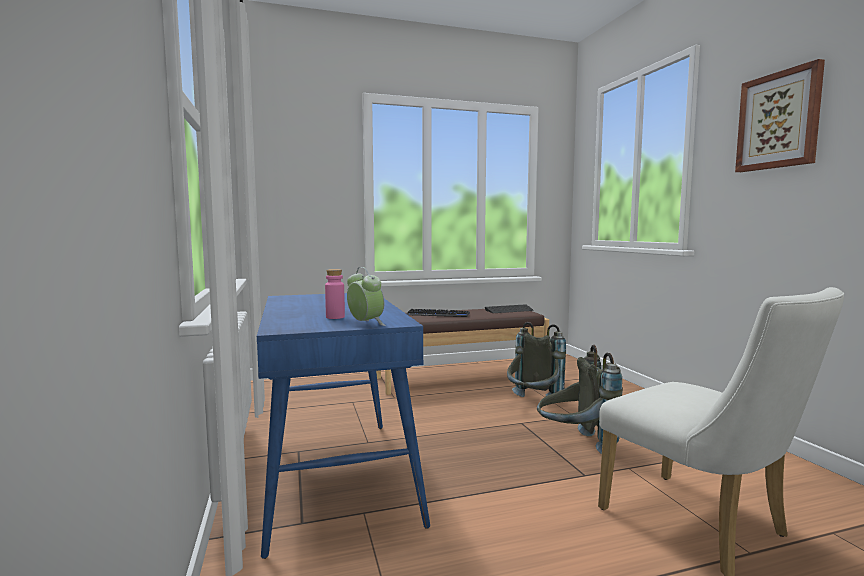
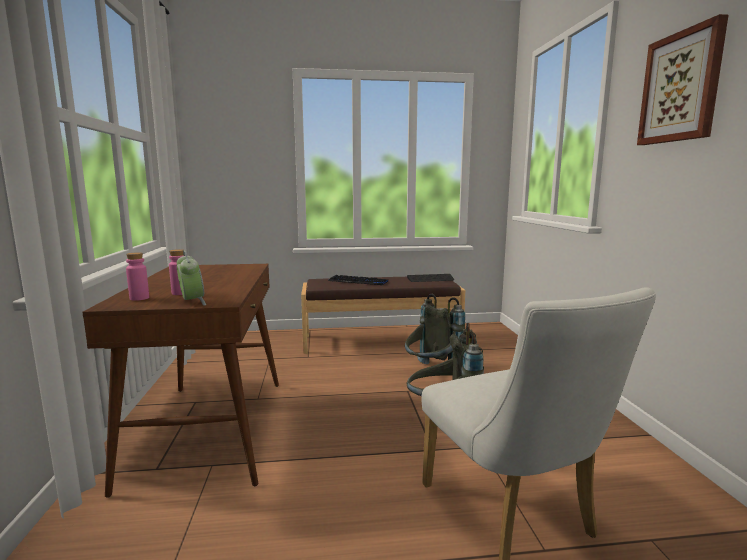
camera: 10 degrees right, 5 degrees up
(298, 322) = (139, 298): none -> pink bottle
(335, 477) = (210, 429): blue desk -> brown desk

